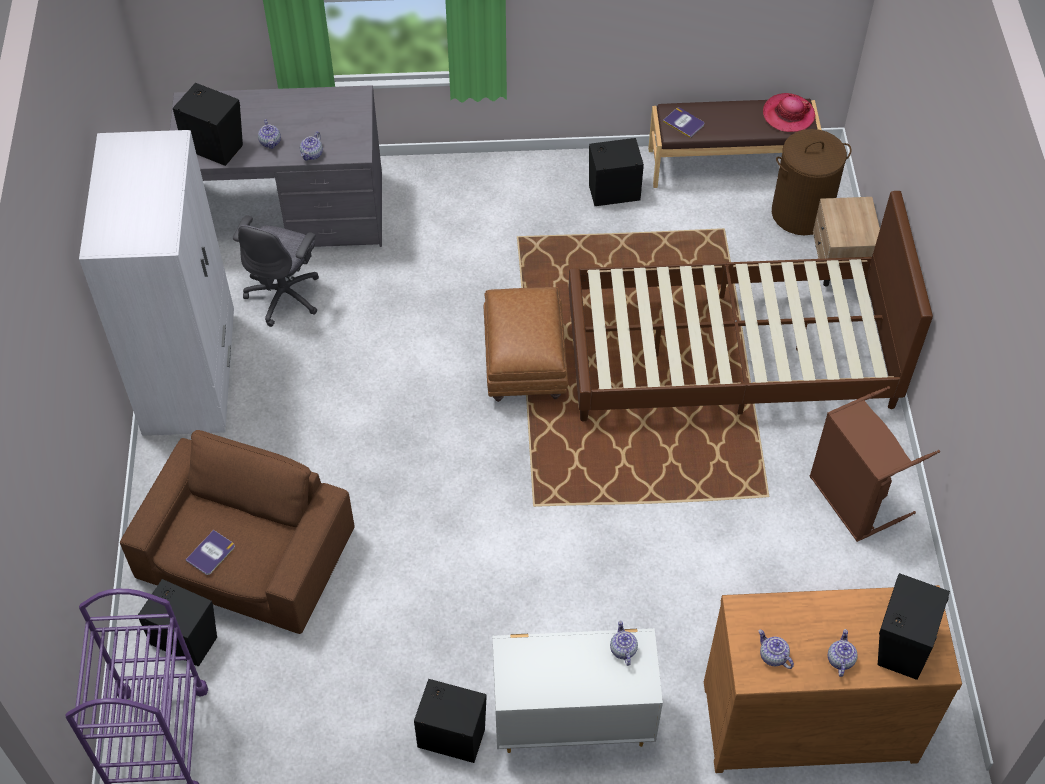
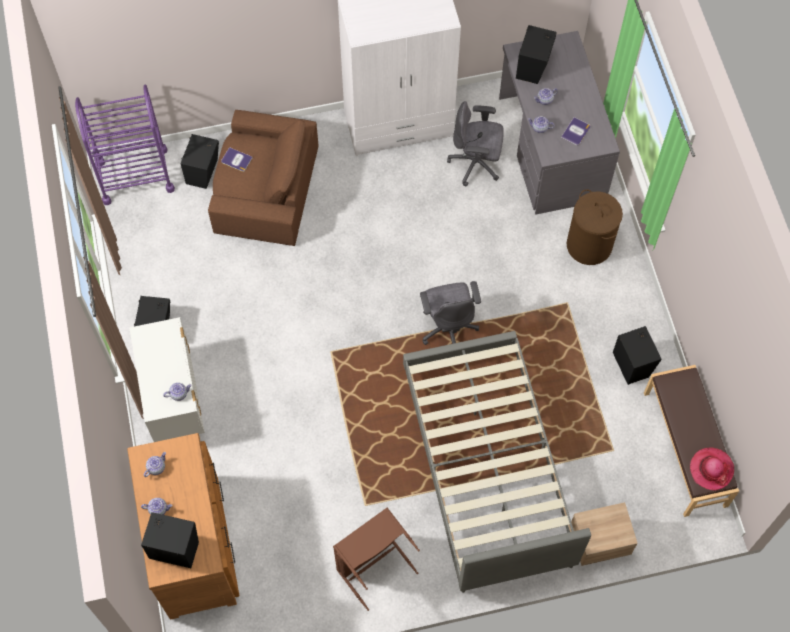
camera: 80 degrees right, 10 degrees up
(525, 365) = (448, 327): brown ottoman -> grey office chair
(684, 123) = (679, 389): book -> book (575, 132)
(730, 356) = (487, 467): brown bed -> grey bed
(801, 213) = (646, 509): brown laundry basket -> brown laundry basket (589, 245)

